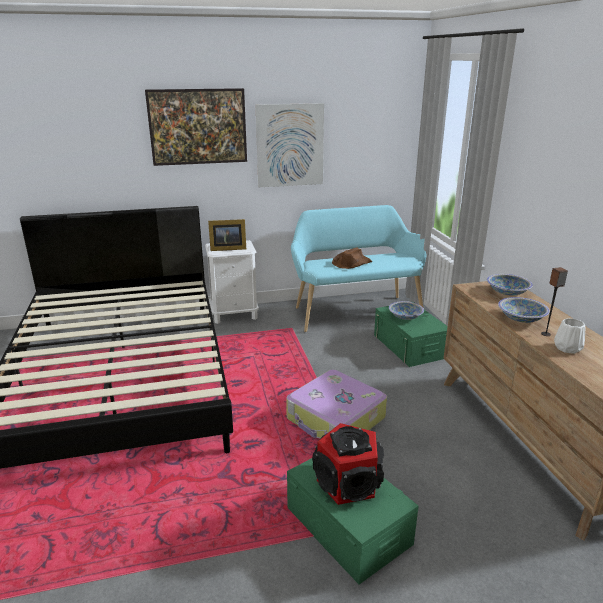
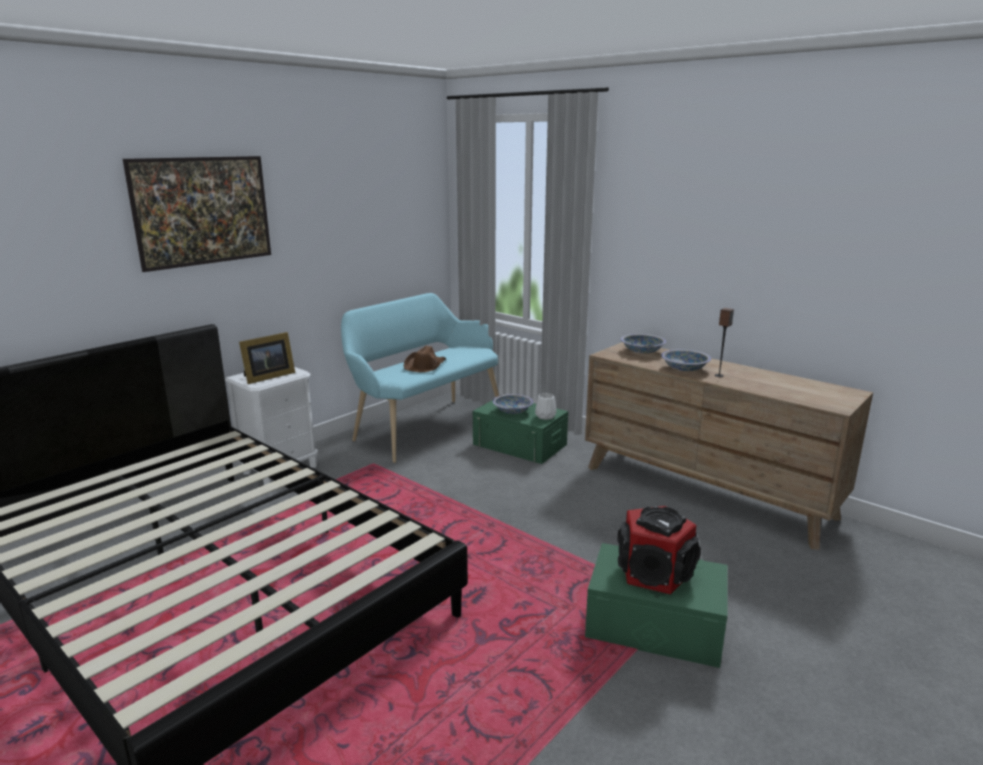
camera: 35 degrees left, 5 degrees down
(290, 145) = (319, 229): picture -> none
(335, 419) = (530, 537): suitcase -> none
(566, 348) = (748, 382): white vase -> white vase (545, 416)

